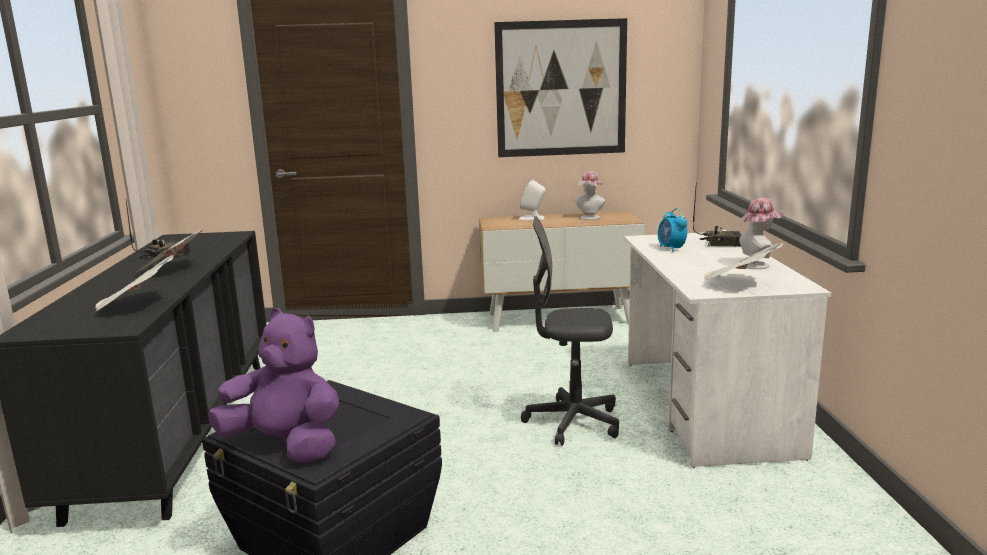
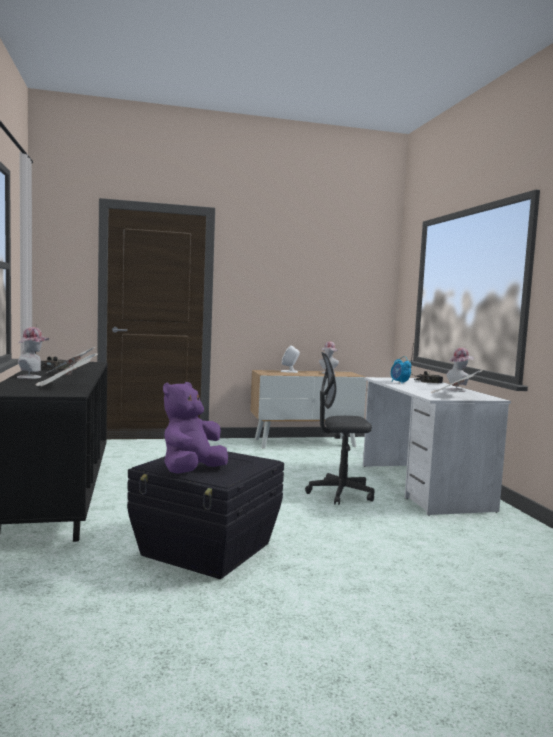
camera: 10 degrees left, 10 degrees down
(111, 283) = (32, 377): none -> hat
(285, 446) = (191, 472): purple plush toy -> purple plush toy turned 75 degrees counterclockwise
(561, 89) = (311, 287): picture -> none

